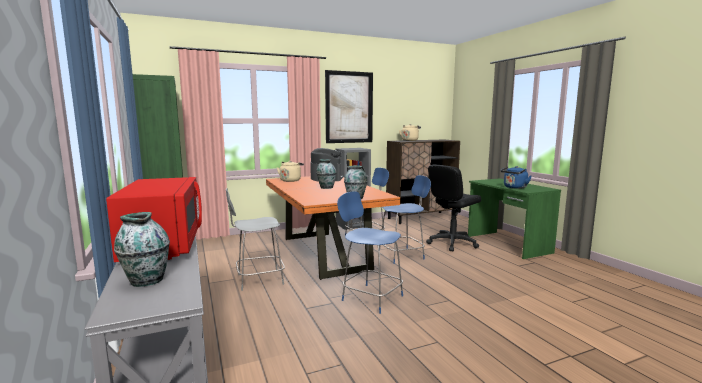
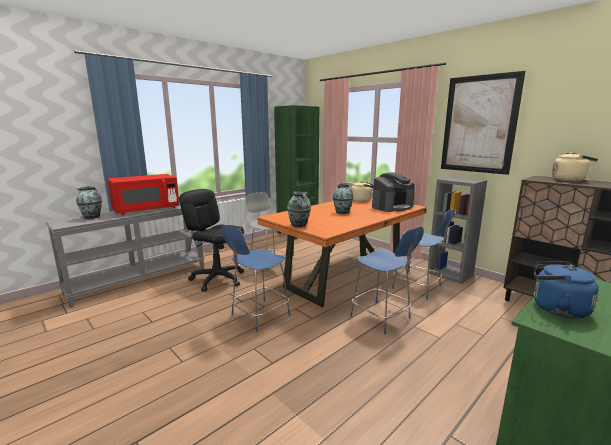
camera: 70 degrees right, 5 degrees up
(370, 297) = (258, 316): blue chair -> blue chair turned 150 degrees counterclockwise
(452, 243) = (478, 352): black office chair -> black office chair (218, 279)

